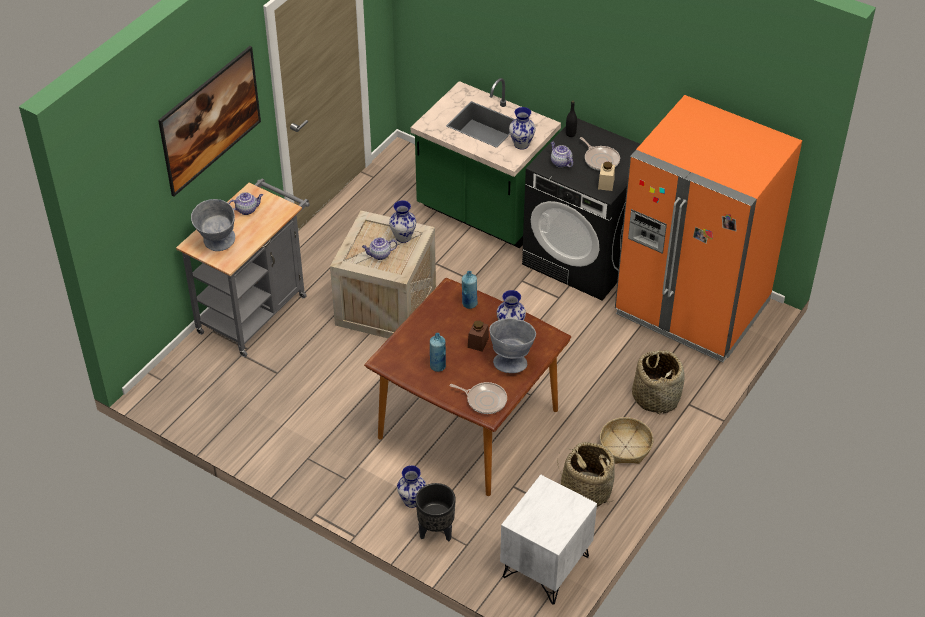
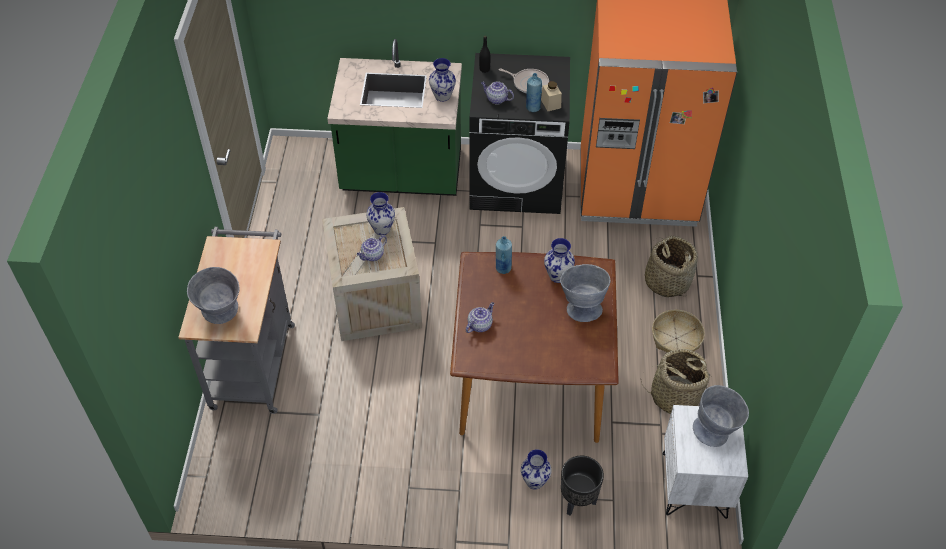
camera: 30 degrees left, 5 degrees up
(213, 139) = (175, 205): picture -> none
(247, 209) = (226, 265): teapot -> teapot (480, 325)
(437, 366) = (521, 343): blue bottle -> blue bottle (533, 107)
(478, 342) = (539, 303): brown jar -> none
(484, 400) = (588, 357): frying pan -> none
(560, 509) = (716, 430): none -> grey bowl

